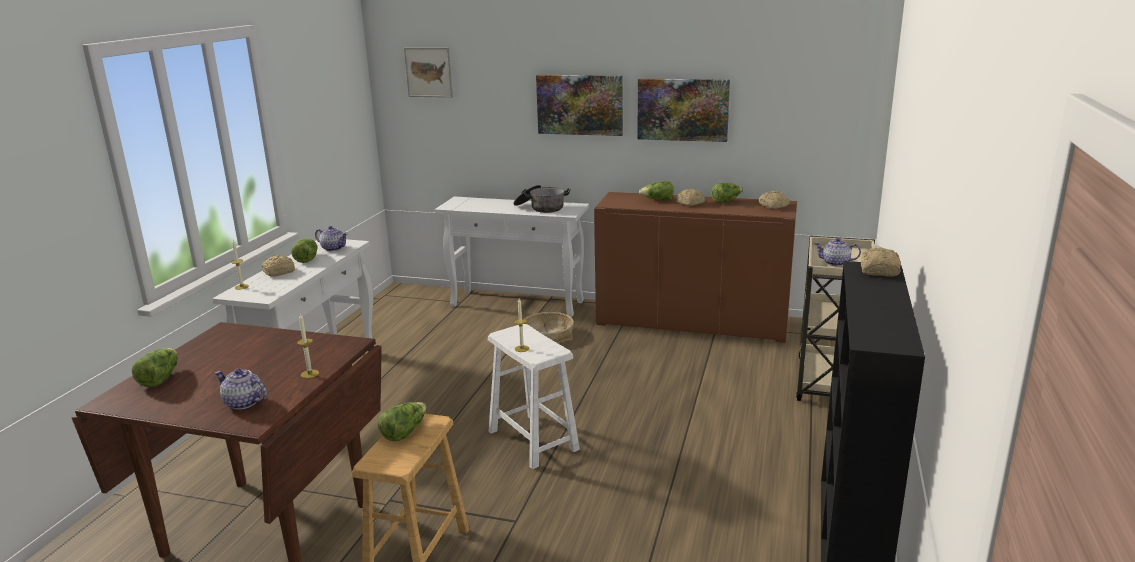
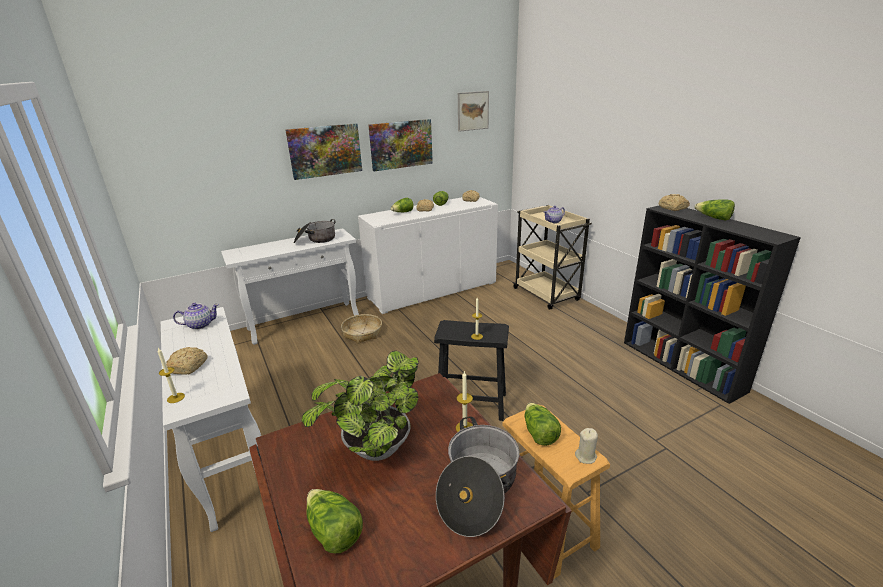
camera: 45 degrees left, 5 degrees up
(244, 403) = (478, 489): teapot -> cooking pot
(247, 357) = (374, 451): none -> potted plant
(306, 259) = (191, 344): lettuce -> lettuce (713, 218)
(397, 463) = (586, 456): none -> beige candle
(428, 72) = (171, 138): picture -> picture (473, 111)
(532, 440) = (471, 403): white stool -> black stool
(692, 322) = (432, 290): brown cabinet -> white cabinet

